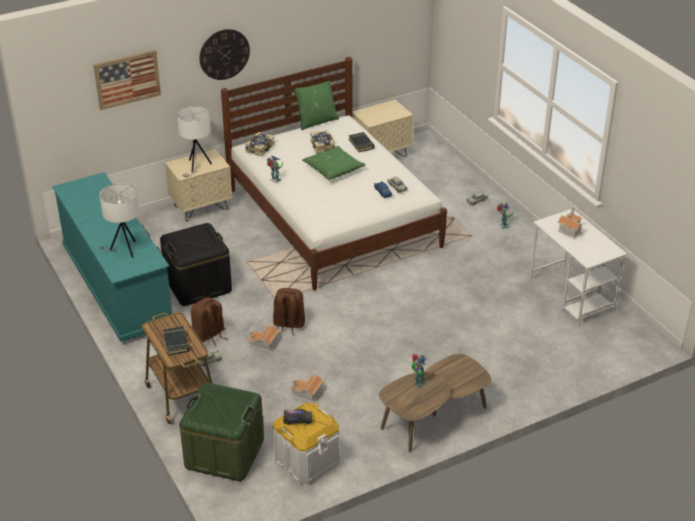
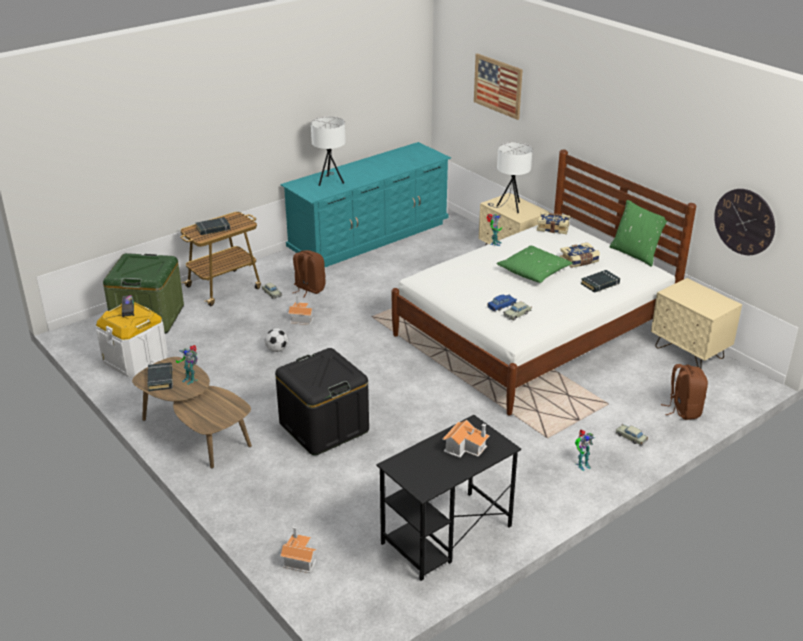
camera: 80 degrees right, 5 degrees down
(198, 285) = (383, 273): black storage box -> black storage box (324, 427)
(224, 54) = (576, 114): wall clock -> wall clock (744, 222)
(288, 324) = (333, 328): brown backpack -> brown backpack (683, 410)
(306, 394) = (229, 350): toy house -> toy house (299, 558)
(315, 362) = (277, 349): none -> football
(415, 401) = (160, 379): none -> black book
(571, 295) = (446, 535): white desk -> black desk

